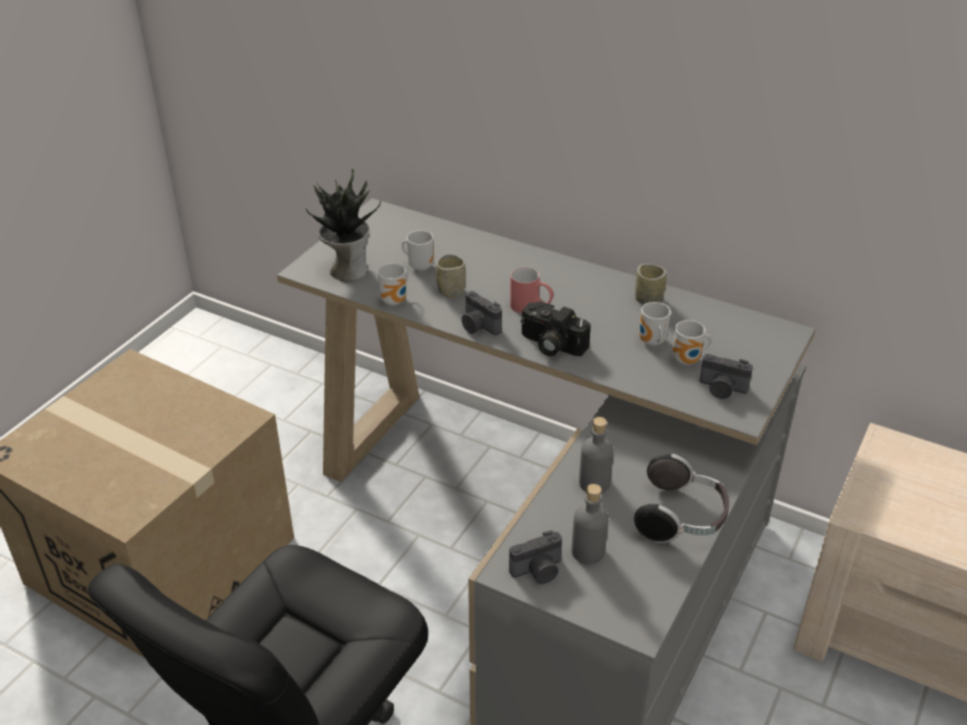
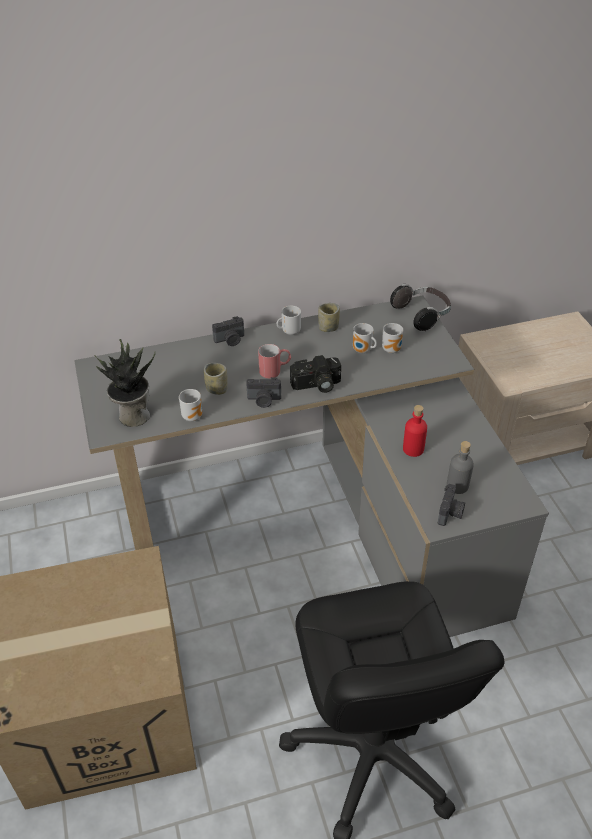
camera: 45 degrees left, 5 degrees up
(419, 266) = (174, 385): mug -> mug (289, 332)
(594, 483) = (413, 449): grey bottle -> red bottle
(681, 518) = (472, 437): headphones -> headphones (422, 315)
(722, 389) = (427, 355): camera -> camera (230, 340)

